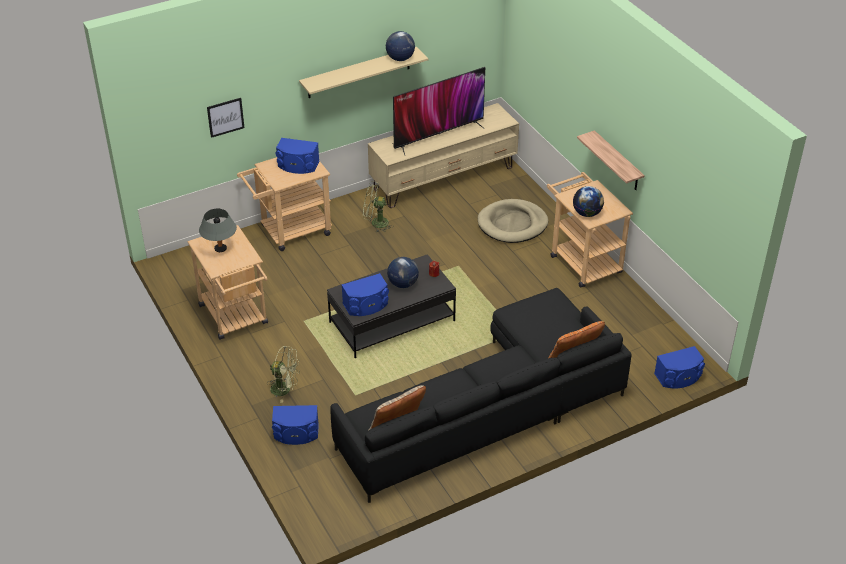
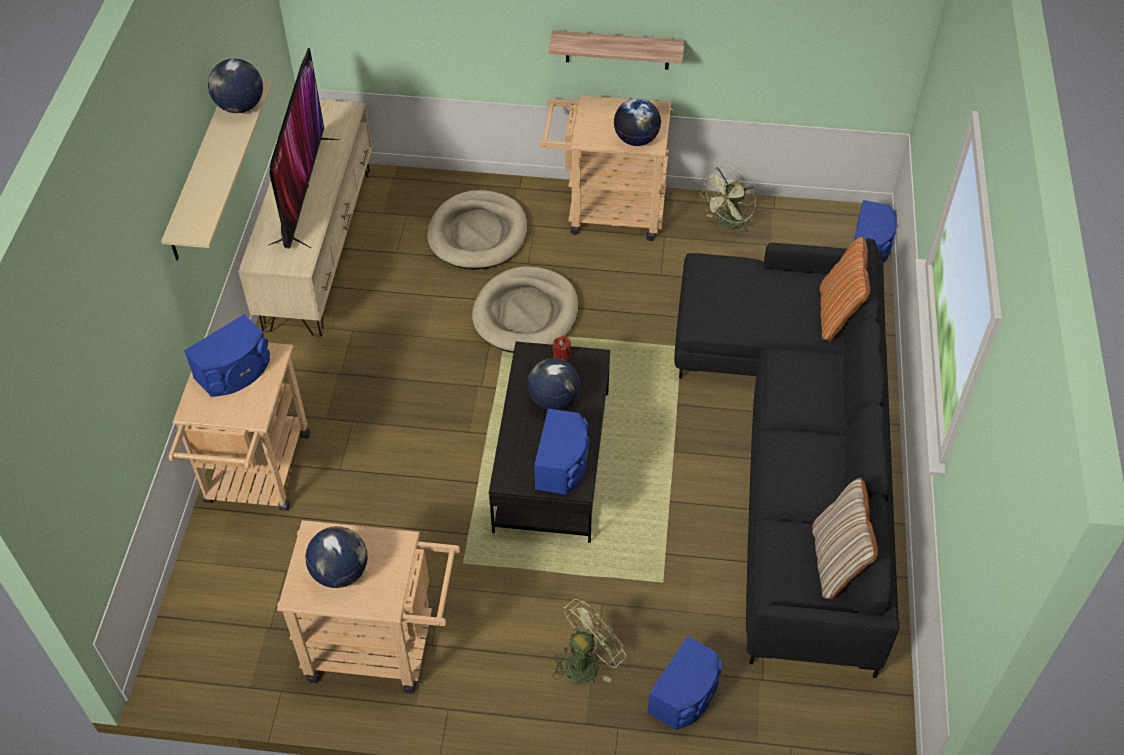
camera: 55 degrees left, 10 degrees up
(220, 249) = (341, 572): grey table lamp -> globe
(225, 117) = (121, 384): picture -> none
(375, 223) = (336, 368): green fan -> green fan (728, 225)
(477, 267) = (526, 314): none -> beige dog bed

